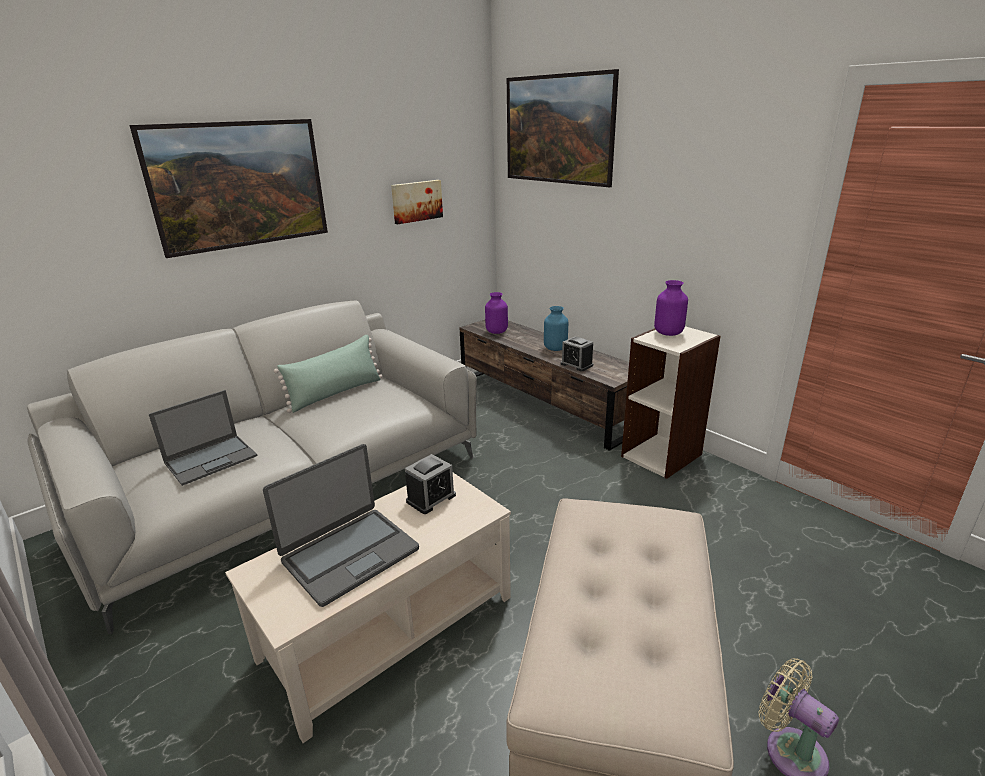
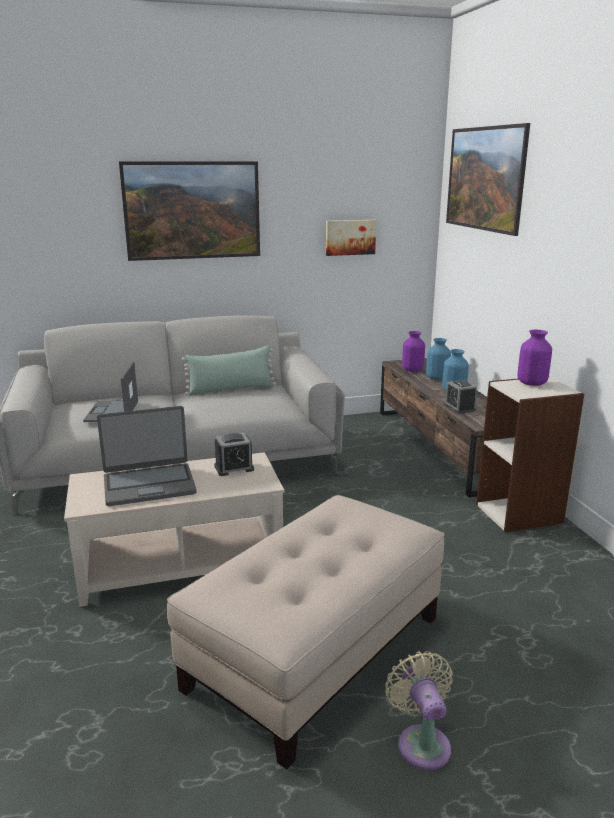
camera: 25 degrees right, 5 degrees down
(212, 459) = (112, 411): laptop -> laptop turned 105 degrees clockwise
(527, 336) = (437, 378): none -> blue vase

